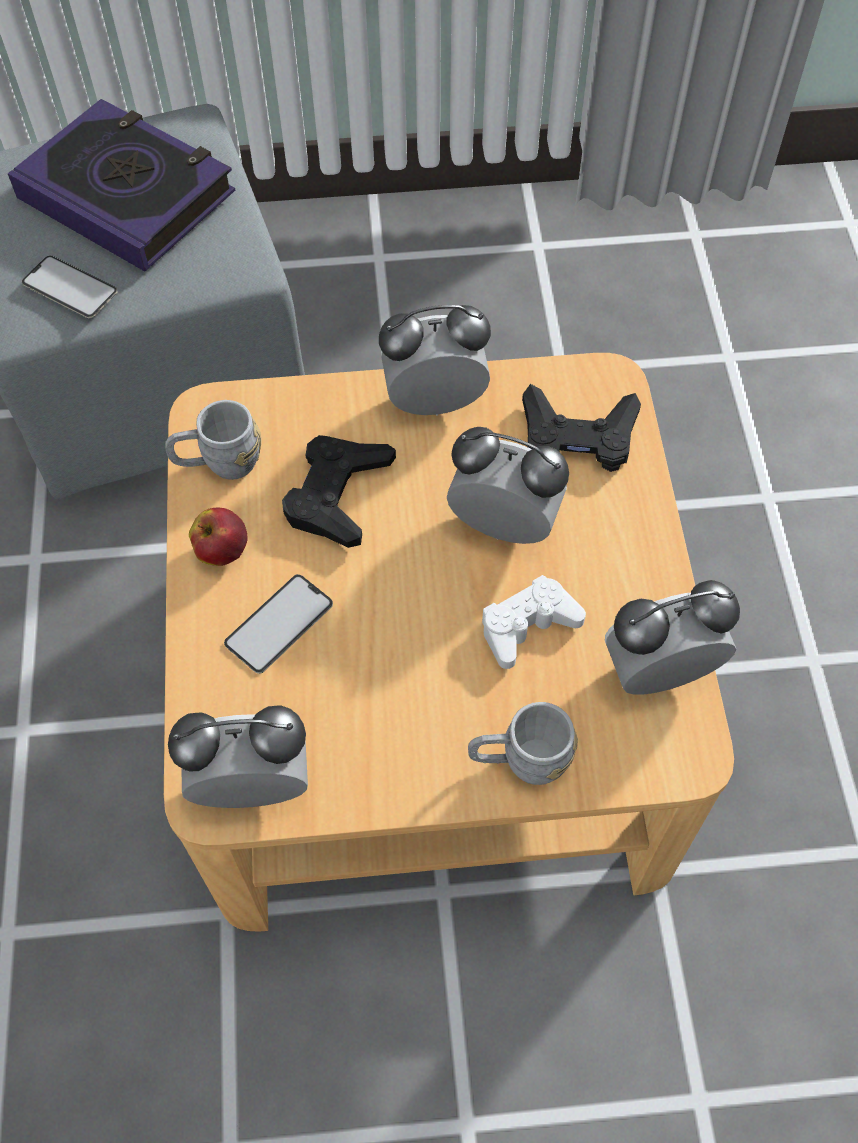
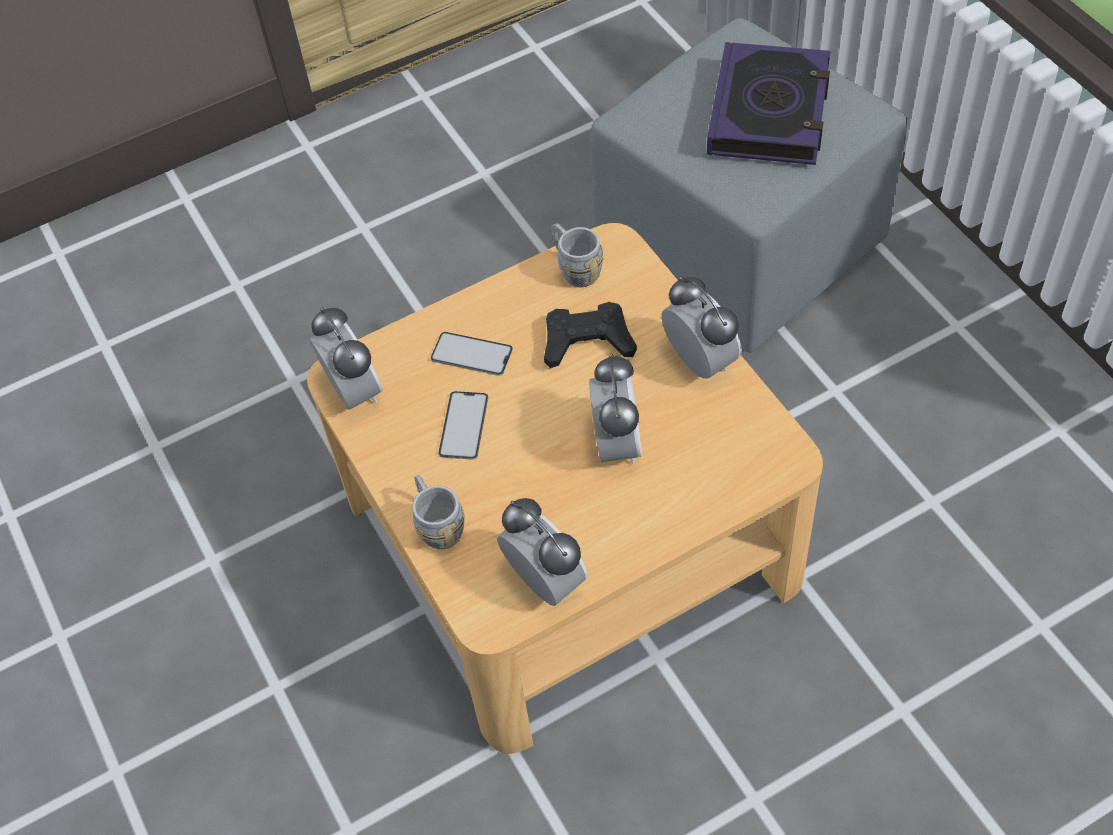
camera: 70 degrees right, 5 degrees down
(70, 287) = (668, 125): phone -> phone (463, 425)
(222, 551) = (509, 301): apple -> none
(527, 626) = (542, 489): white game controller -> none
(578, 436) = (723, 459): black game controller -> none

